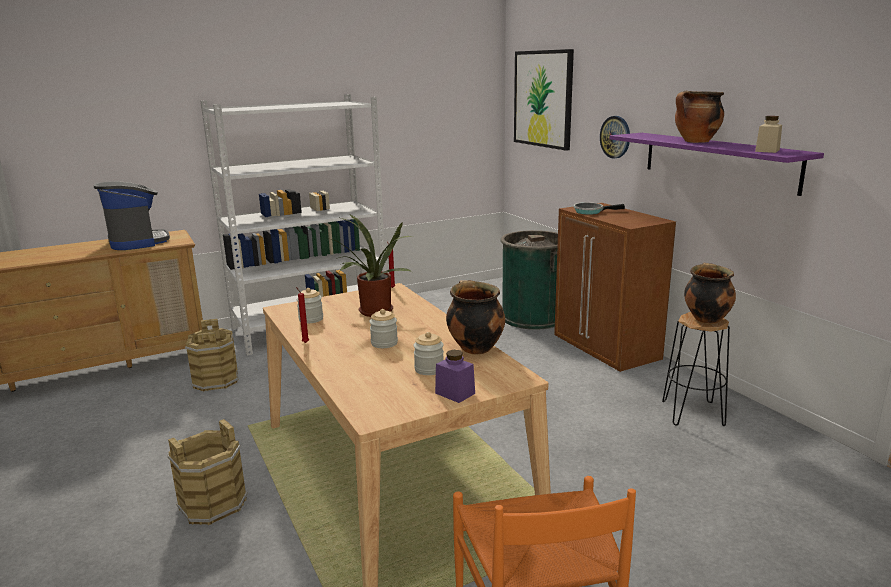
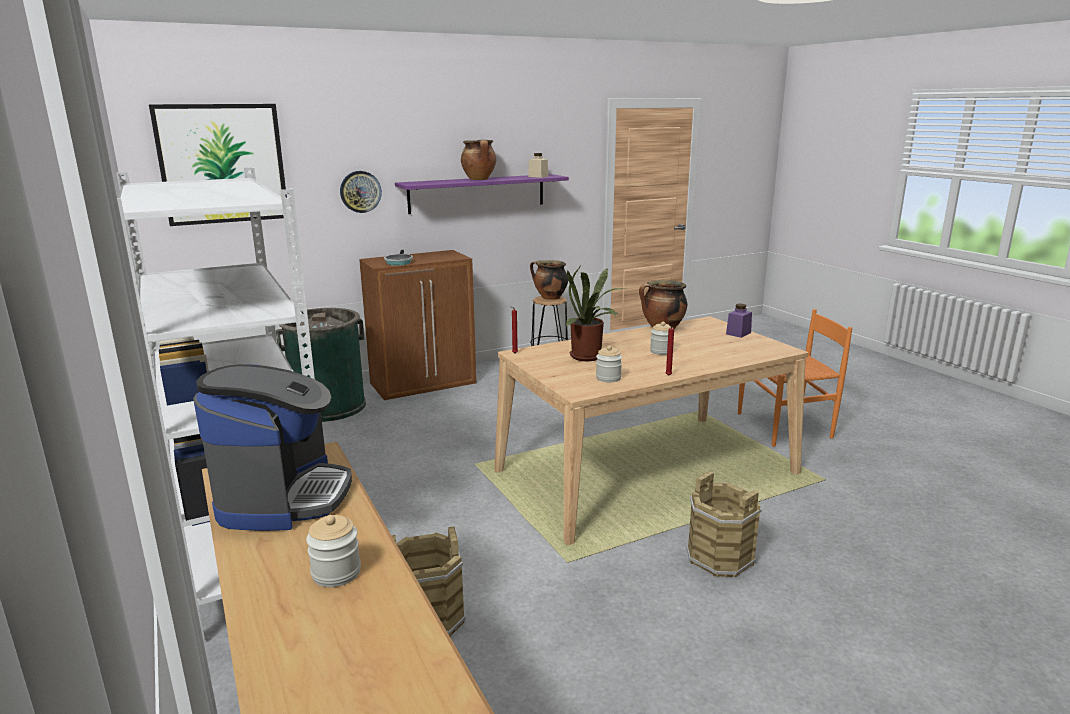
camera: 90 degrees left, 0 degrees up
(137, 242) = (283, 497): coffee machine -> coffee machine turned 120 degrees clockwise
(429, 369) = (705, 339): jar -> jar (336, 573)

